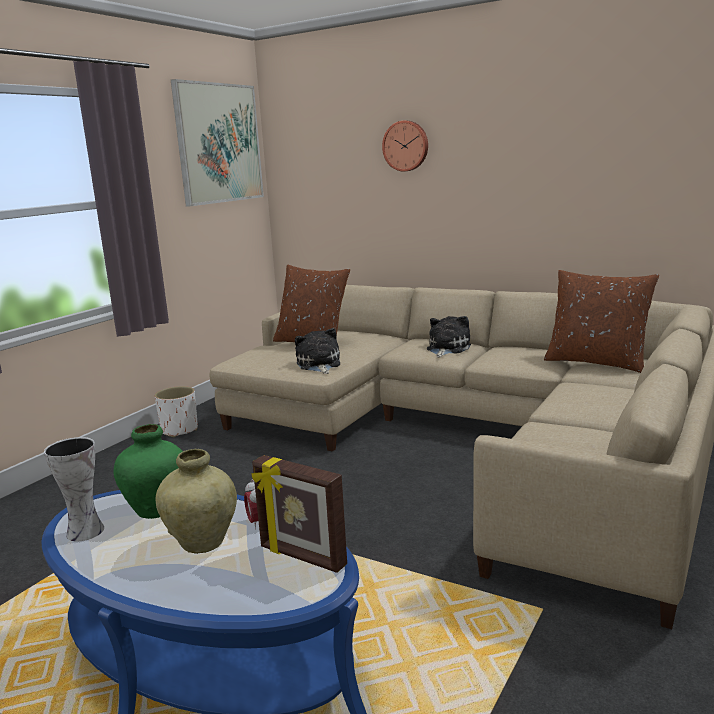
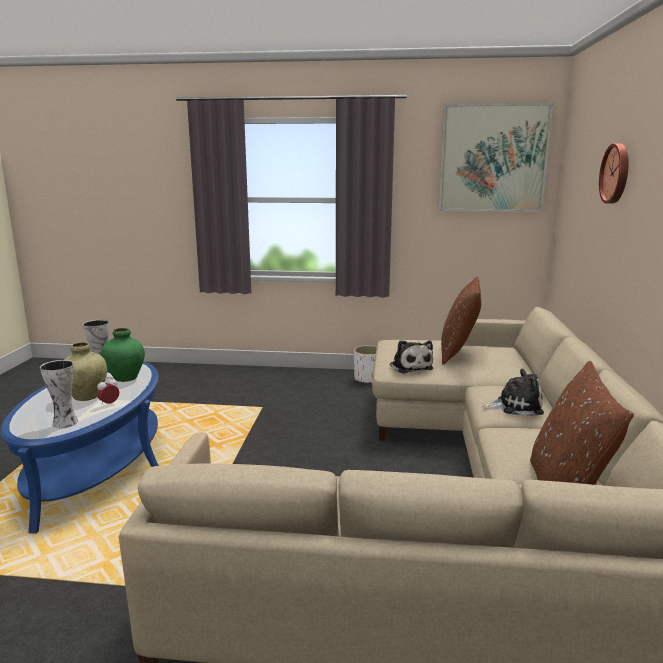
camera: 65 degrees right, 0 degrees up
(302, 557) = (65, 423): picture frame -> vase
(319, 365) = (410, 366): plush toy -> plush toy turned 105 degrees clockwise

